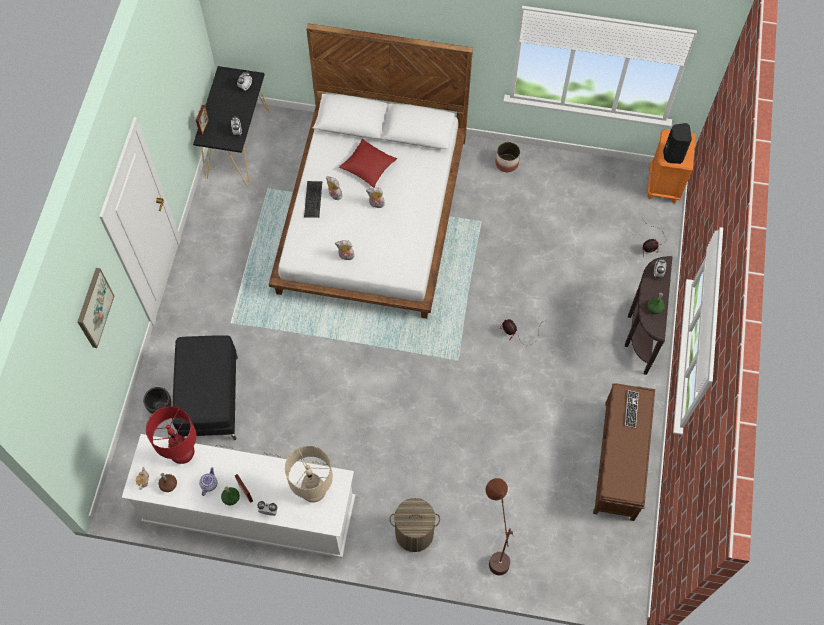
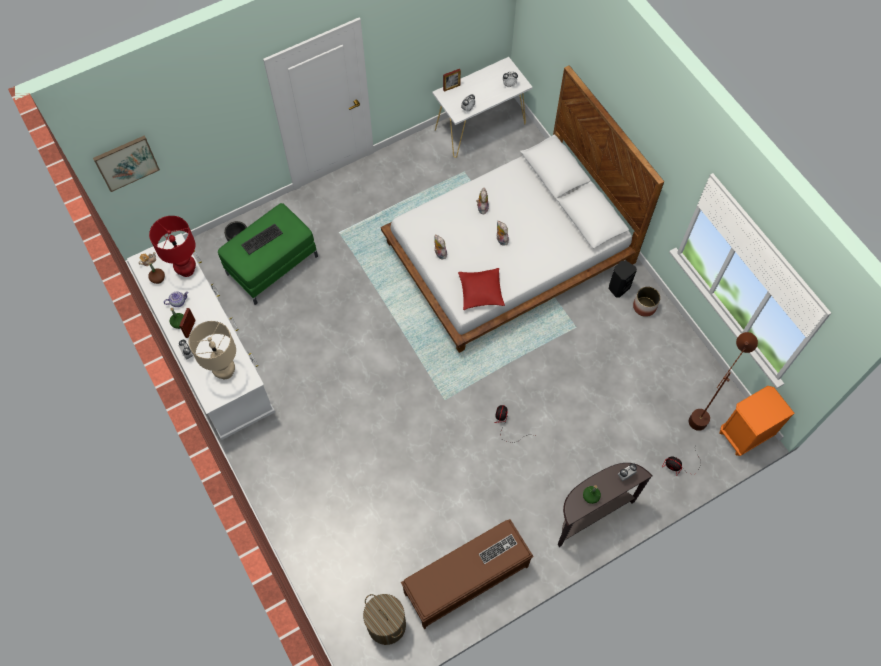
camera: 50 degrees right, 0 degrees up
(94, 308) = (215, 120): picture -> picture (126, 162)
(210, 397) = (272, 264): black ottoman -> green ottoman
(238, 144) = (480, 126): black console table -> white console table
(312, 199) = (464, 197): keyboard -> keyboard (262, 239)
(368, 166) = (527, 210): red pillow -> red pillow (481, 291)
(414, 533) = (281, 475): laundry basket -> laundry basket (386, 625)
(493, 548) = (314, 539): brown floor lamp -> brown floor lamp (704, 409)
(672, 155) = (754, 410): black speaker -> black speaker (618, 287)

